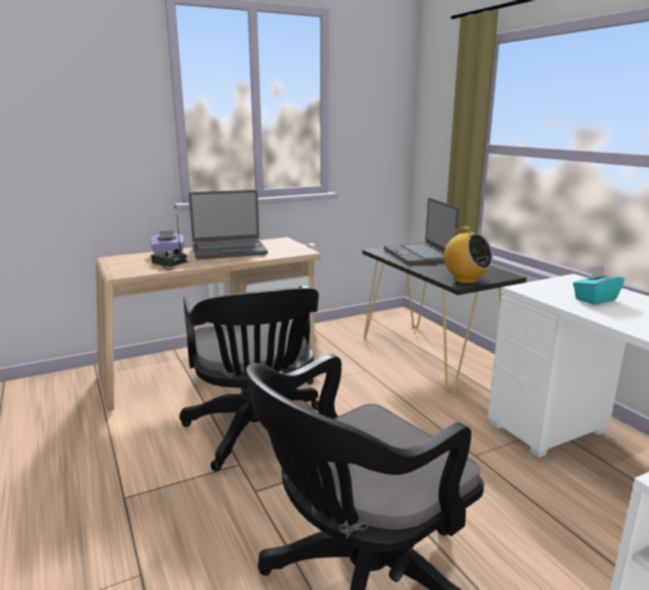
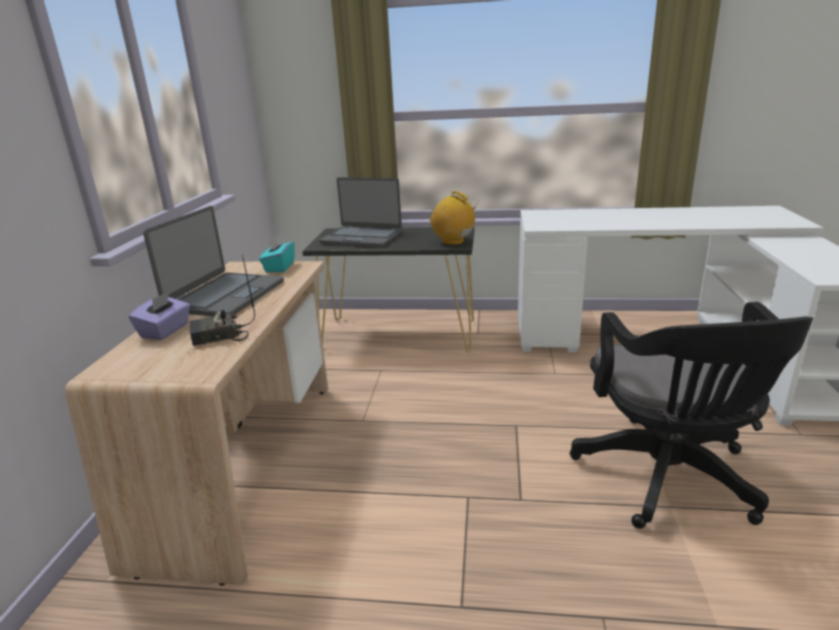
camera: 55 degrees left, 5 degrees up
(257, 433) = (424, 469): black office chair -> none
(465, 280) = (453, 242): radio -> radio turned 135 degrees counterclockwise
(595, 299) = (579, 219): turquoise tissue box -> turquoise tissue box (279, 267)

